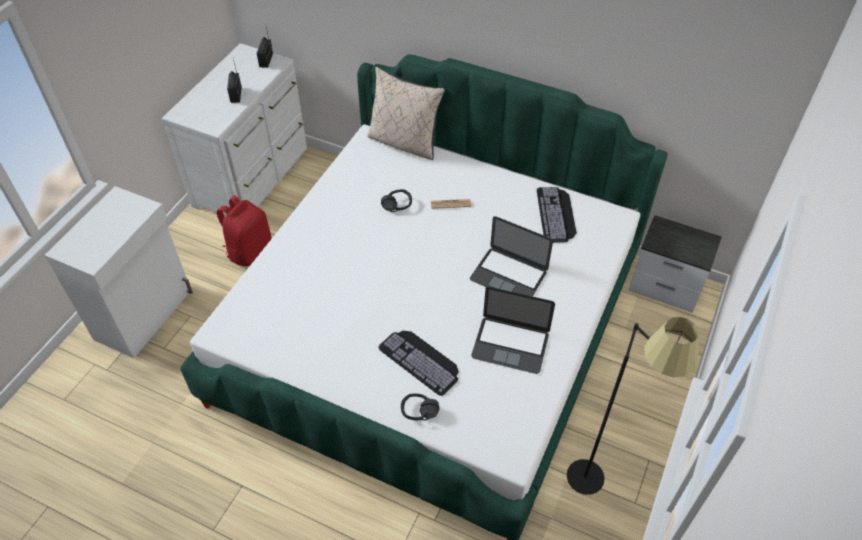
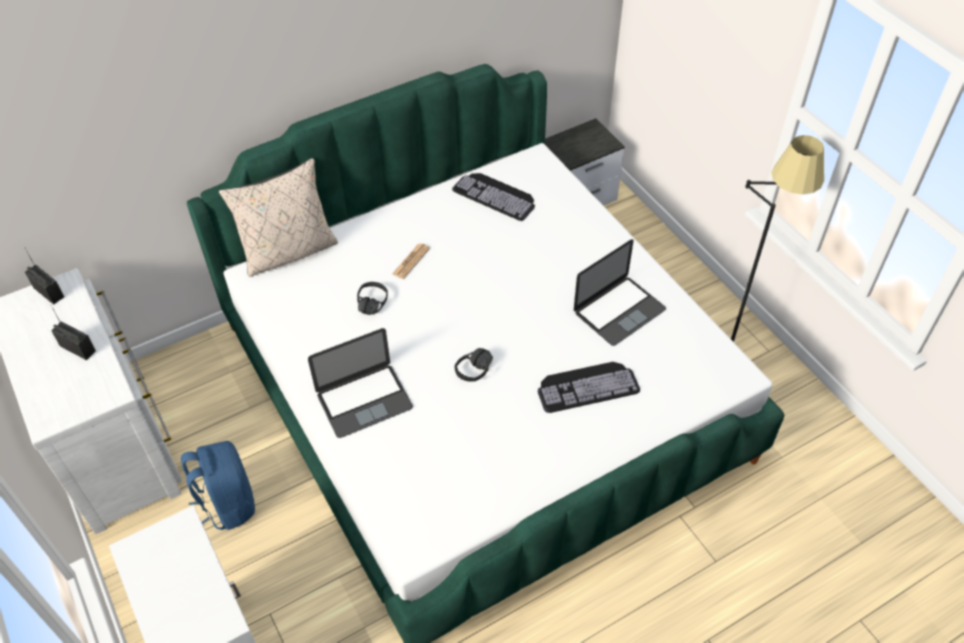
camera: 55 degrees left, 0 degrees up
(249, 250) = (228, 504): red backpack -> blue backpack
(419, 416) = (650, 421): black headphones -> black headphones (479, 373)
(508, 275) = (538, 268): laptop -> laptop (364, 400)

